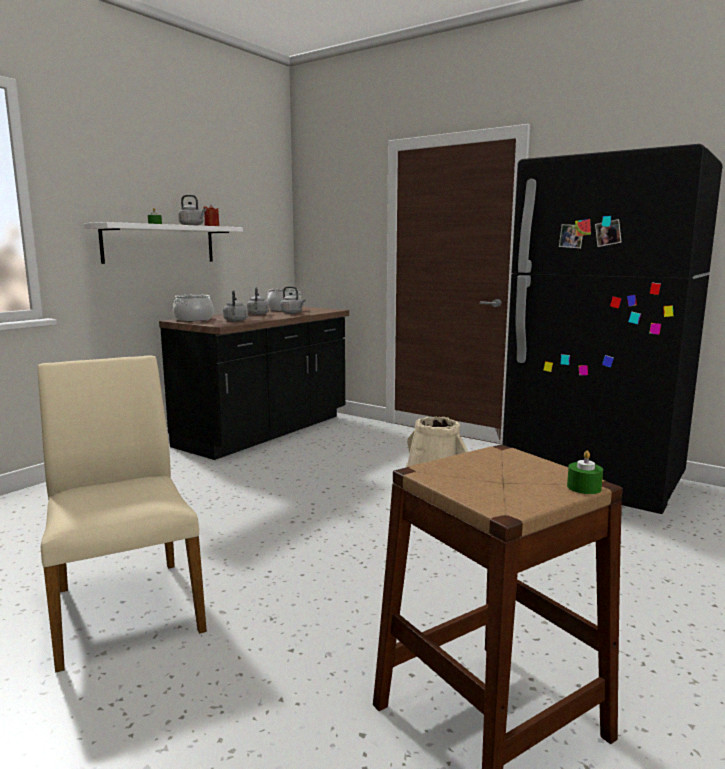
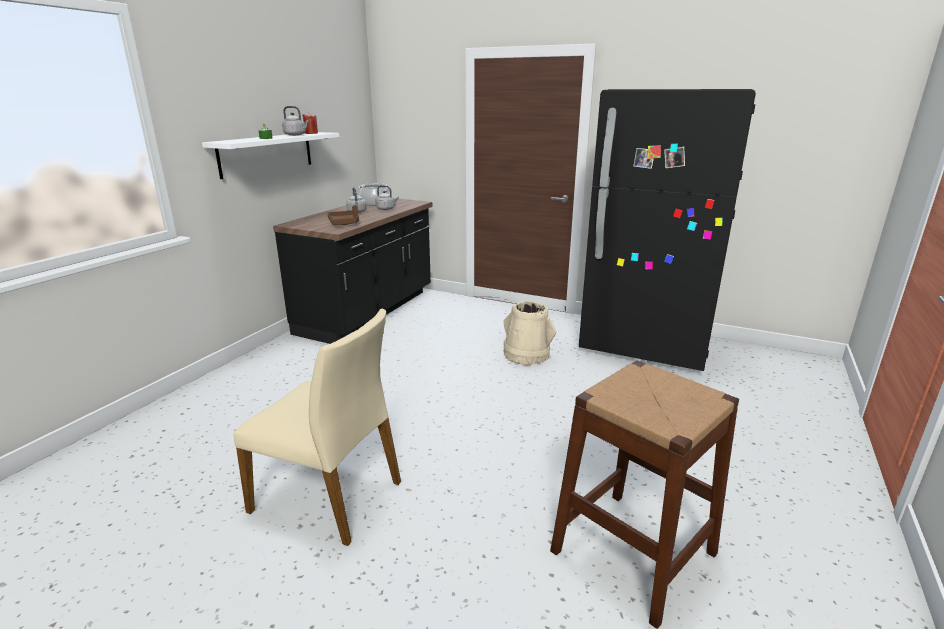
camera: 10 degrees left, 10 degrees up
(125, 608) = (329, 495): beige chair -> beige chair turned 150 degrees clockwise
(194, 319) = (305, 223): cooking pot -> none
(235, 321) = (344, 223): grey kettle -> brown tray
(584, 487) = (716, 402): green candle -> none

